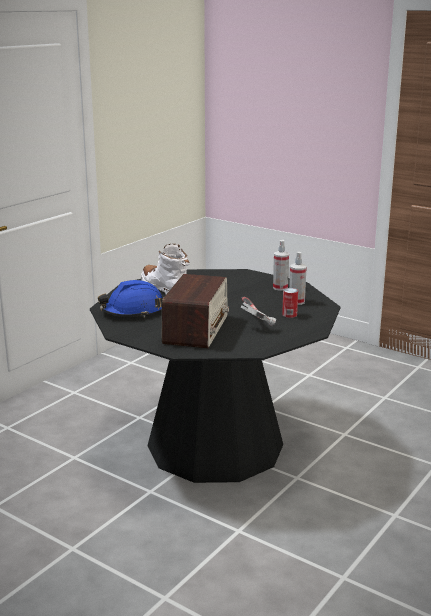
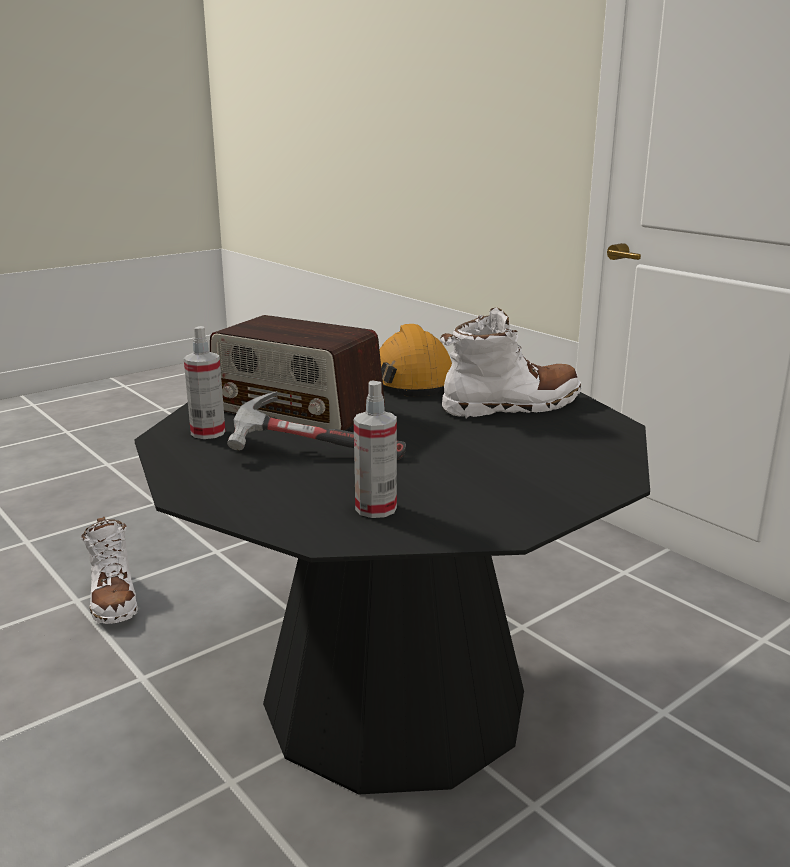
camera: 105 degrees right, 0 degrees up
(132, 311) = (411, 380): blue hard hat -> orange hard hat
(158, 577) = (113, 599): none -> white boot
(280, 287) = (485, 506): spray bottle -> spray bottle (208, 432)
(289, 314) = (302, 488): can -> none

